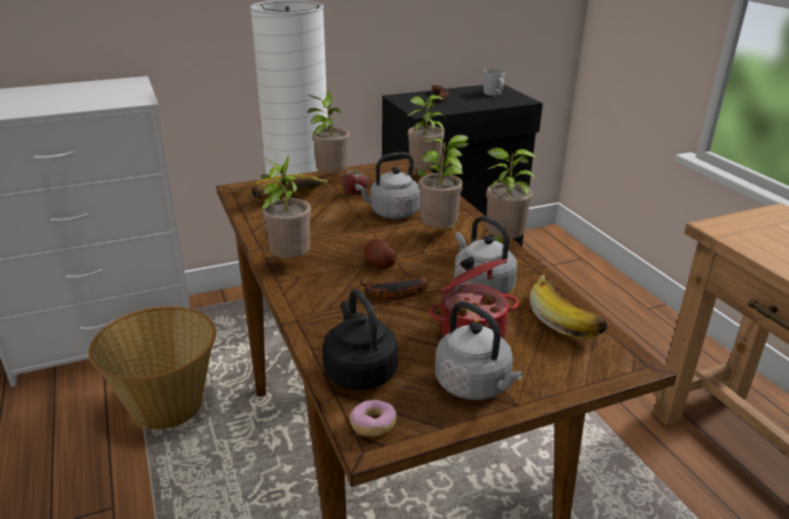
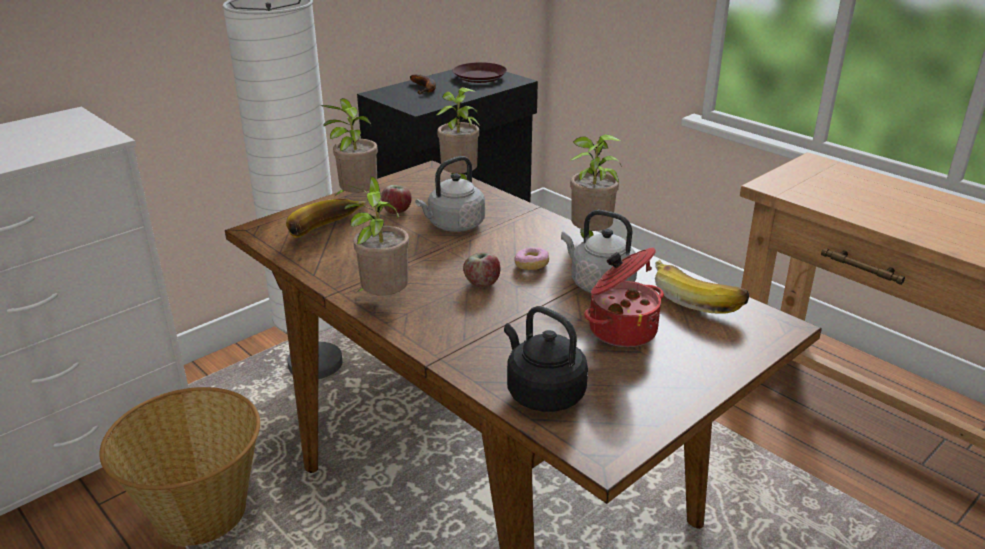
camera: 20 degrees left, 0 degrees up
(373, 426) = (595, 441): donut -> donut (531, 266)
(379, 264) = (482, 283): potato -> apple
(391, 294) = (517, 310): banana -> none
(440, 233) = (520, 238): potted plant -> none
(475, 385) = (661, 380): grey kettle -> none
(494, 94) = (480, 77): white mug -> brown plate

